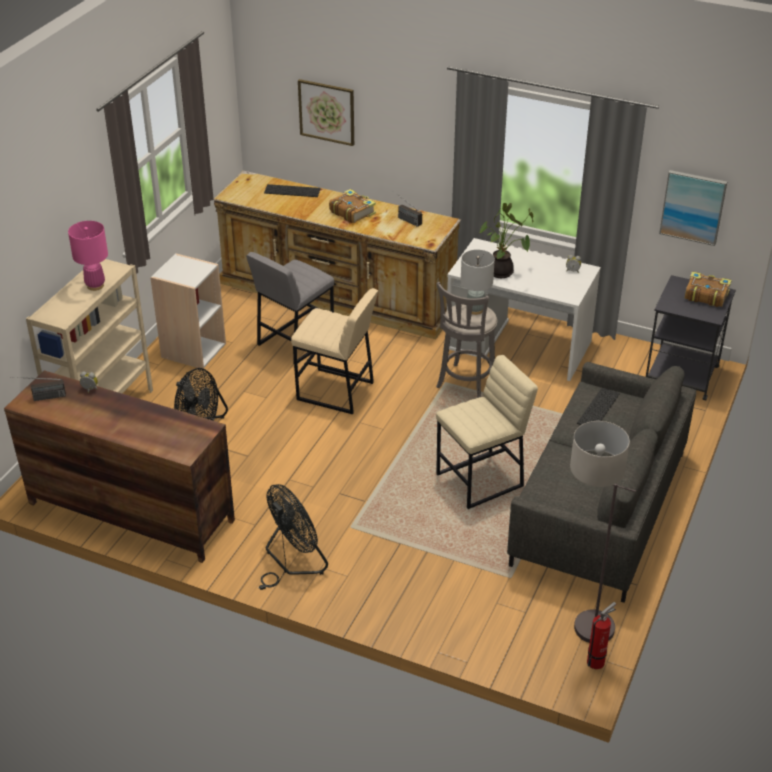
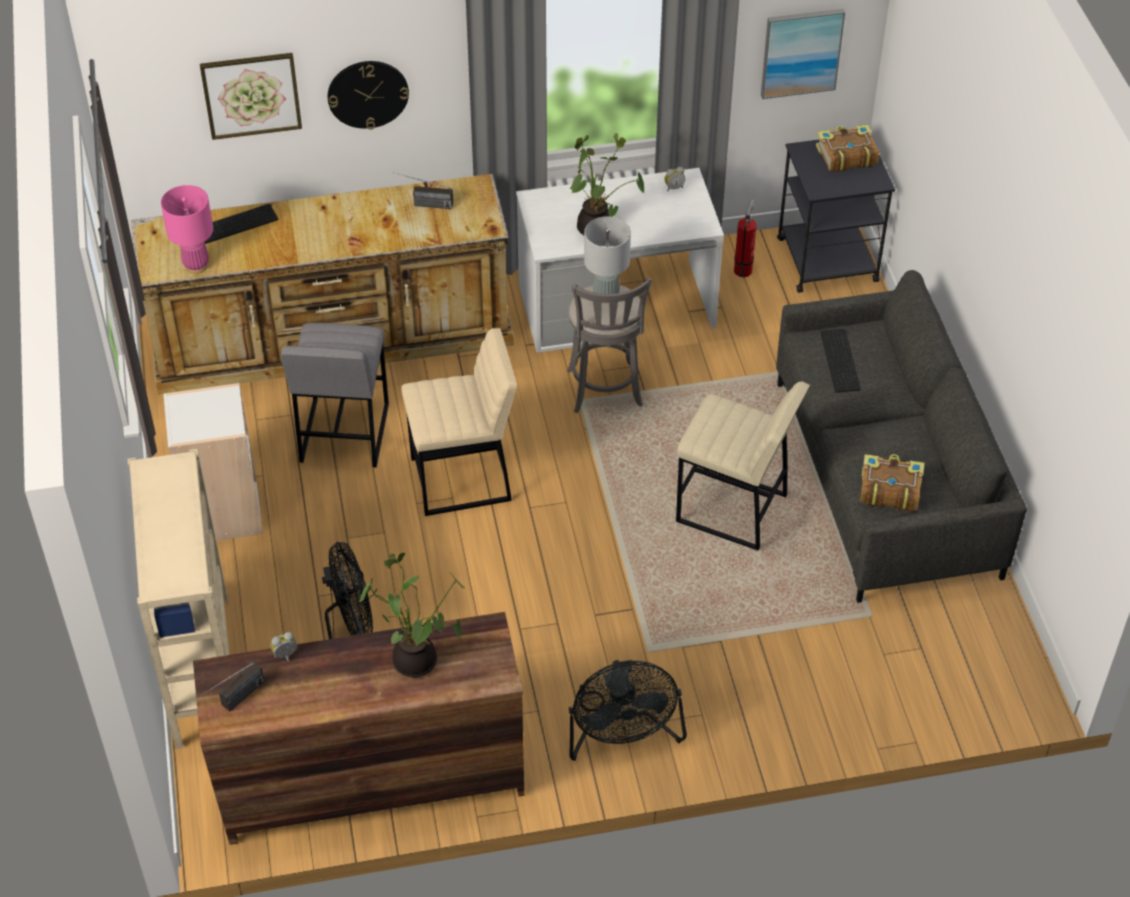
camera: 35 degrees left, 10 degrees up
(95, 286) = (178, 506): pink table lamp -> pink table lamp (196, 266)
(153, 423) = (417, 658): none -> potted plant
(288, 559) = (617, 732): black fan -> black fan turned 150 degrees clockwise
(352, 212) = (347, 223): book -> book (889, 489)
(396, 136) = (368, 94): none -> wall clock
(481, 479) = (734, 510): beige chair -> beige chair turned 90 degrees clockwise
(582, 624) = (987, 629): grey floor lamp -> none
(597, 661) = (1036, 663): fire extinguisher -> fire extinguisher (743, 269)

